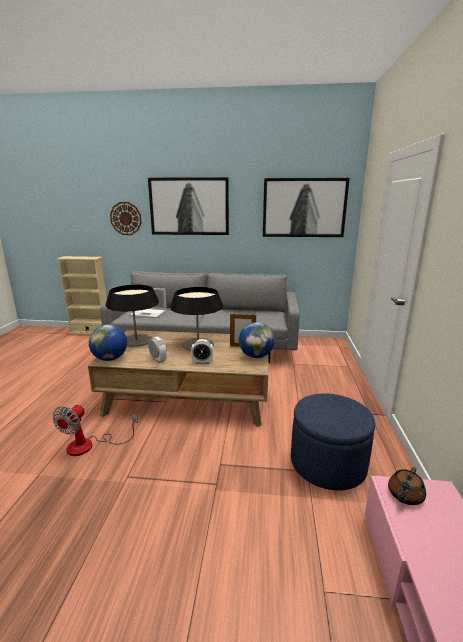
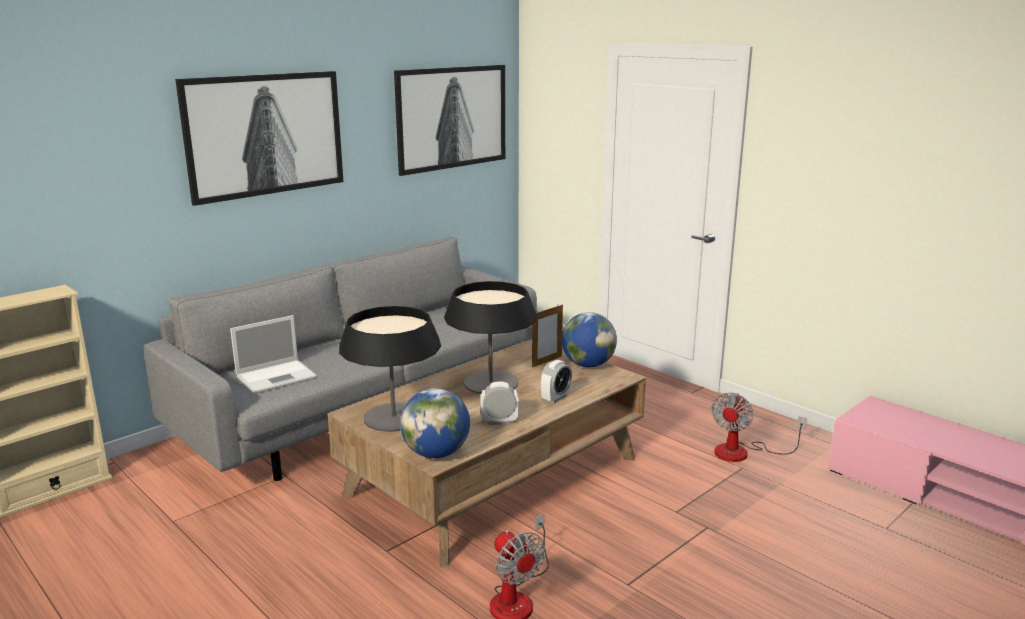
camera: 50 degrees left, 0 degrees up
(126, 218) = (120, 178): wall clock -> none
(327, 463) = (742, 452): blue ottoman -> fan
(405, 495) = (870, 419): brown teapot -> none

